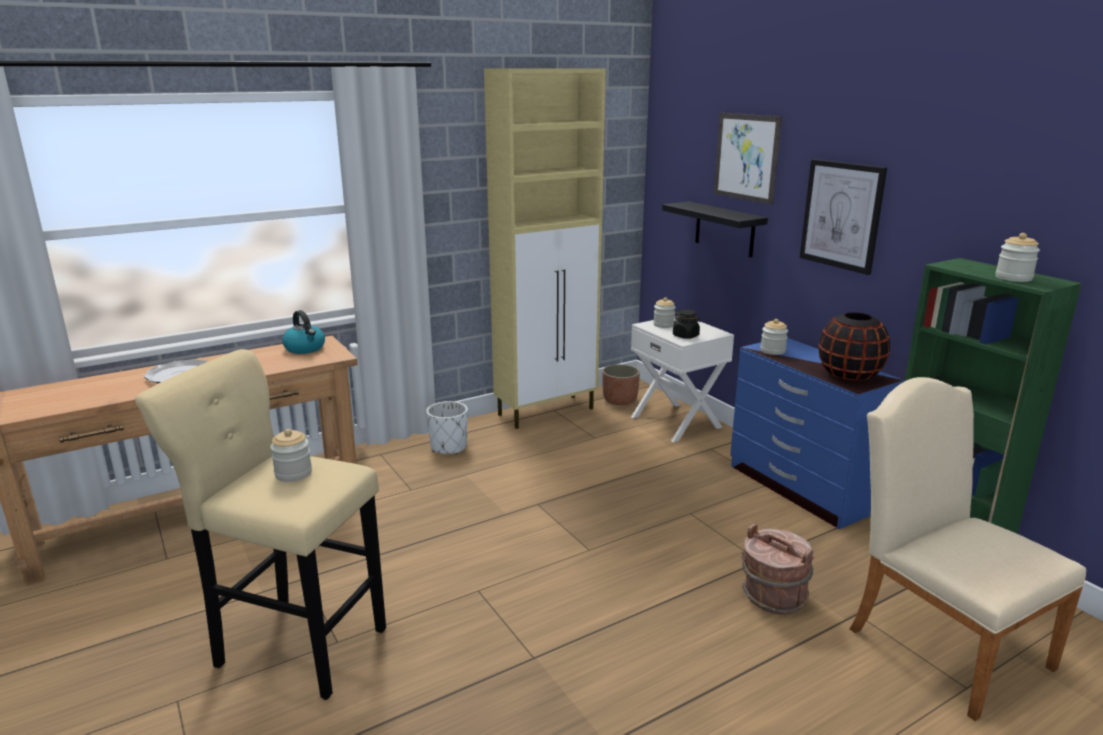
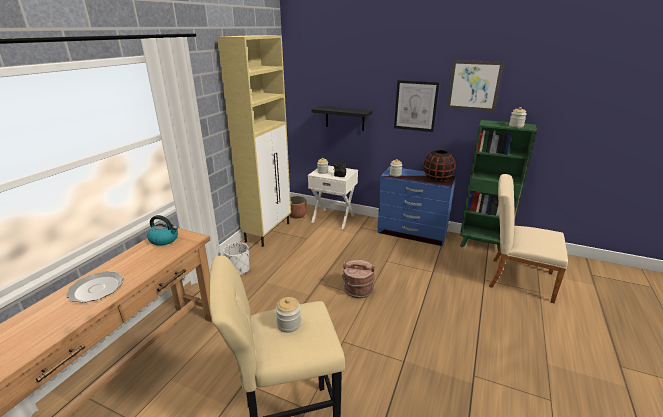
camera: 35 degrees left, 5 degrees up
(746, 157) = (356, 80): picture -> picture (474, 85)
(773, 596) = (453, 285): brown bucket -> brown bucket (358, 290)

